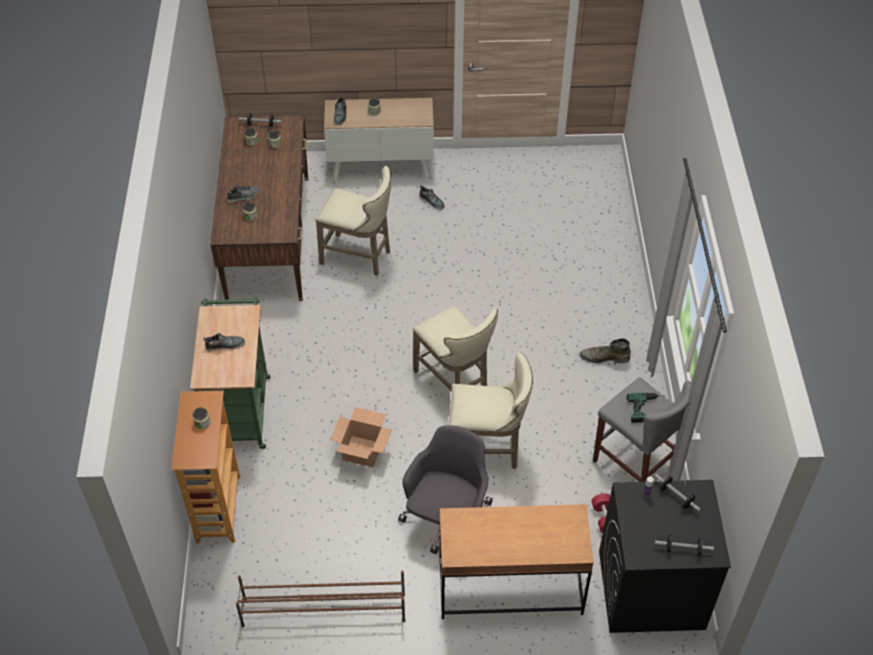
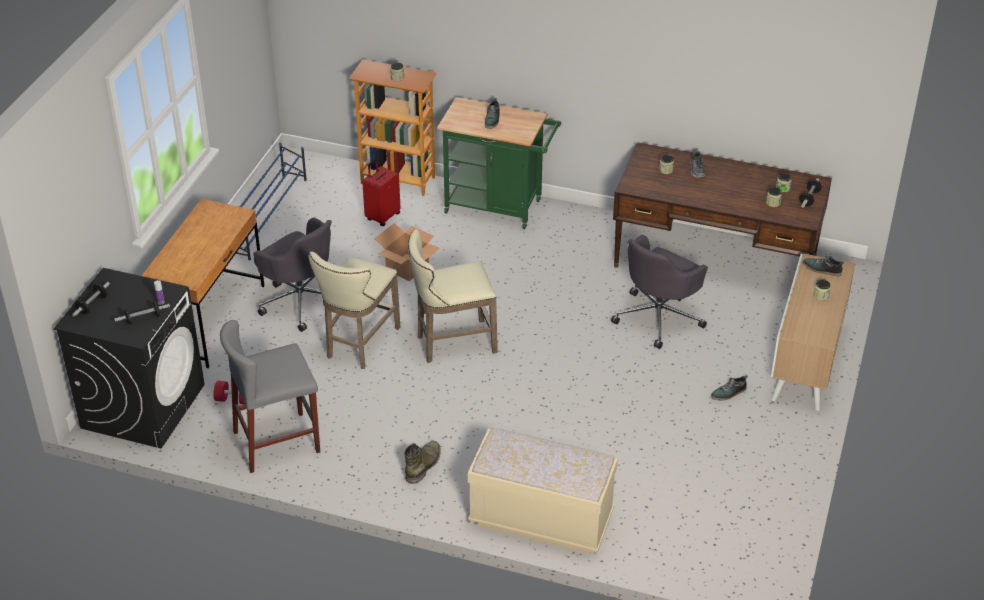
camera: 110 degrees right, 10 degrees down
(288, 500) = (382, 217): none -> red suitcase
(323, 610) = (267, 216): brown shoe rack -> blue shoe rack
(359, 257) = (659, 317): beige stool -> grey office chair
(618, 274) = (541, 520): none -> beige bench
(647, 408) = (272, 372): power drill -> none

